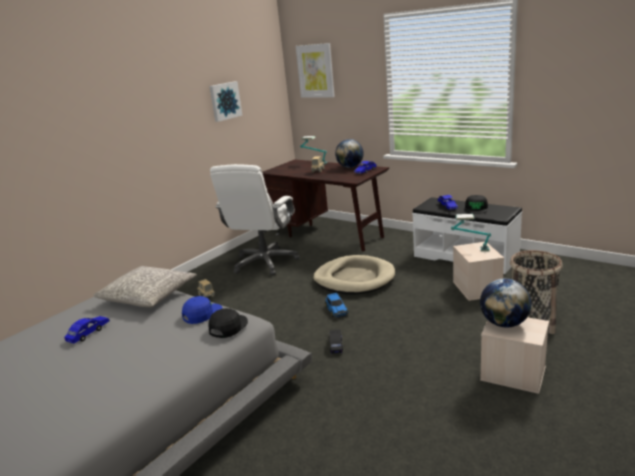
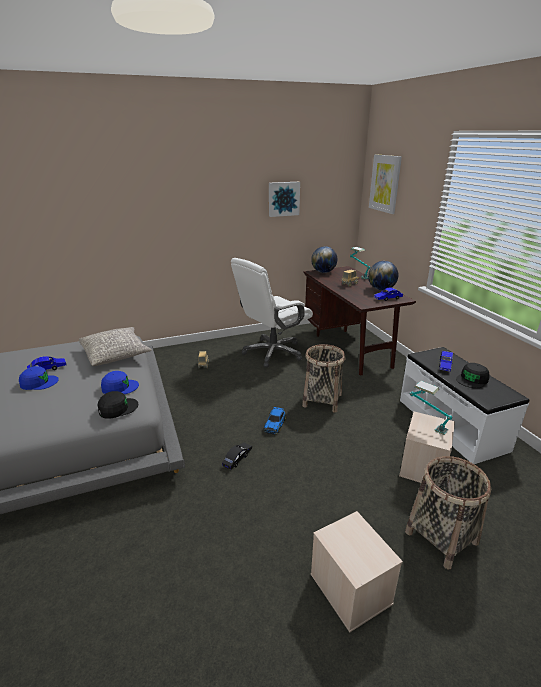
camera: 30 degrees right, 5 degrees up
(100, 345) = (39, 382): none -> blue cap
(354, 279) = (322, 400): beige dog bed -> basket
(504, 323) = (350, 534): globe -> globe (323, 272)

